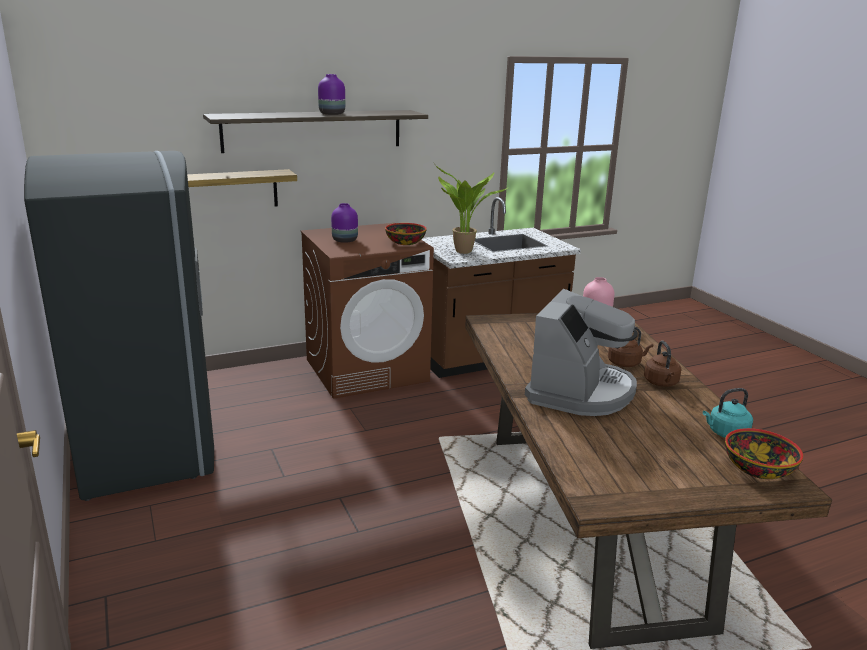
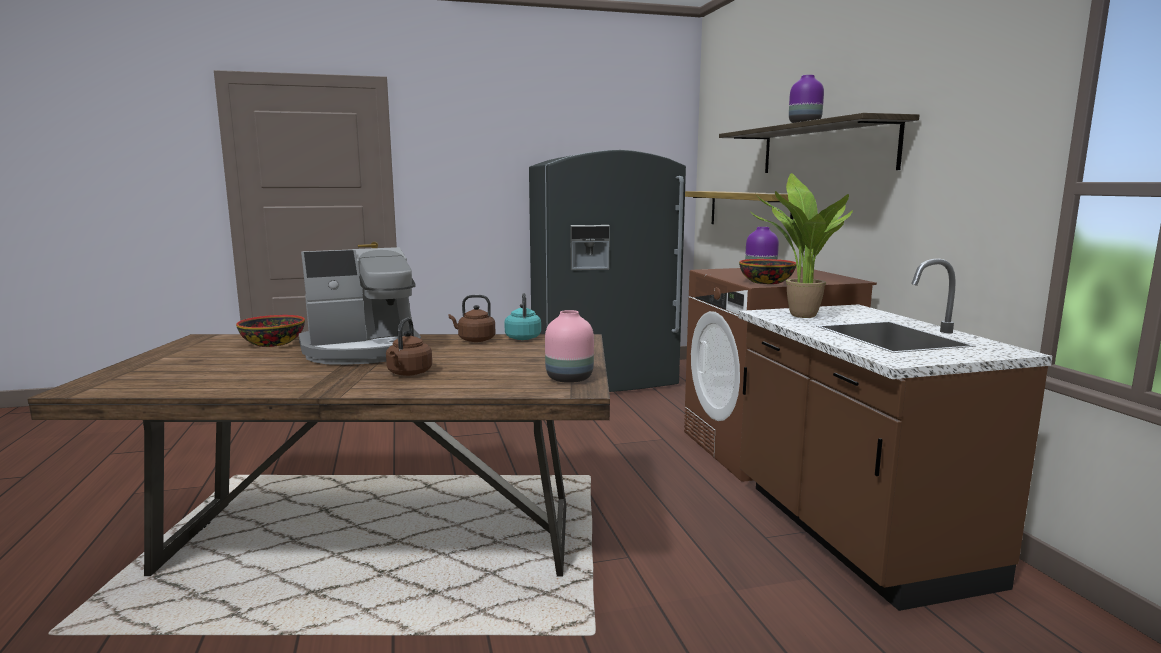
camera: 100 degrees right, 10 degrees down
(580, 392) = (363, 351): coffee machine -> coffee machine turned 60 degrees counterclockwise
(661, 383) = (338, 379): brown kettle -> brown kettle (474, 340)
(726, 433) = (196, 384): turquoise kettle -> turquoise kettle (523, 337)
(758, 469) = (123, 383): bowl -> bowl (273, 343)

